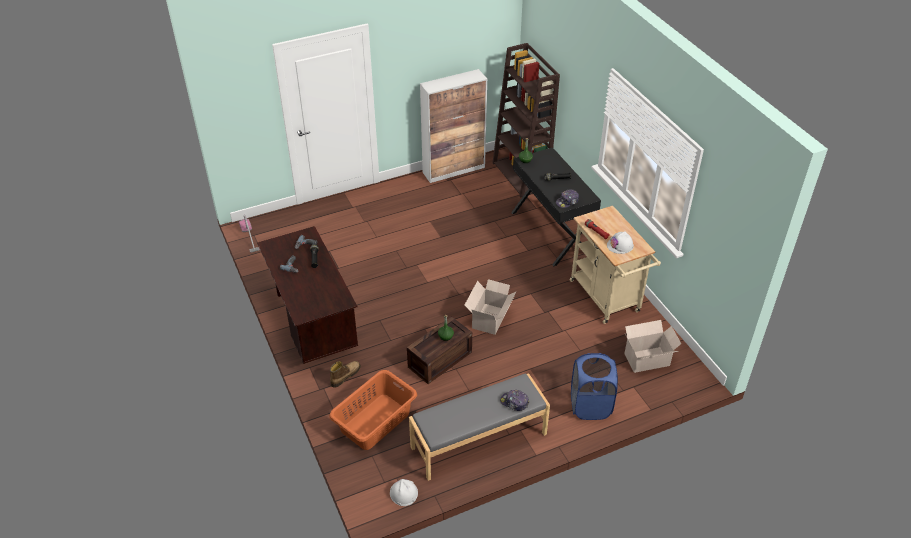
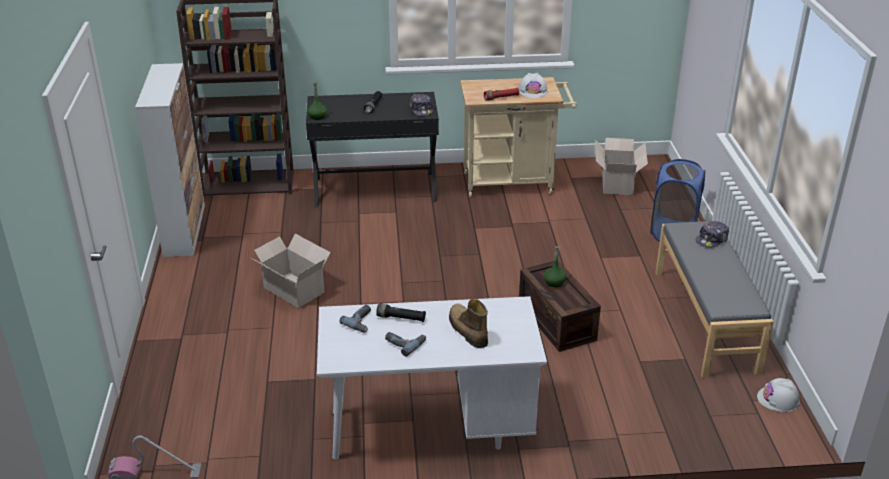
camera: 70 degrees left, 10 degrees down
(313, 326) = (429, 429): brown desk -> white desk
(345, 375) = (551, 414): boot -> boot (467, 331)
(374, 421) = (649, 401): orange laundry basket -> none
(490, 318) = (501, 266): cardboard box -> cardboard box (293, 289)

